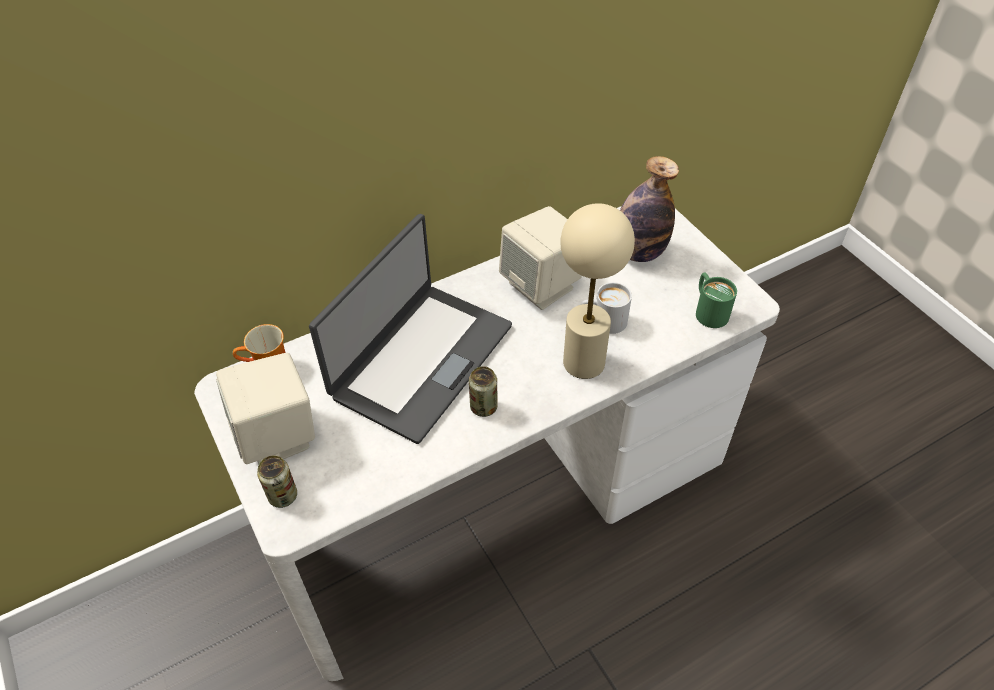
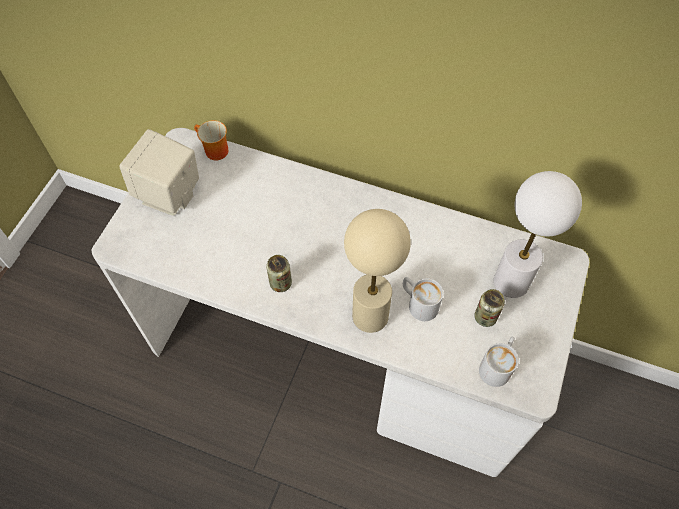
camera: 50 degrees right, 10 degrees up
(283, 496) = (132, 229): can -> can (485, 317)
(420, 360) = (287, 221): laptop -> none
(542, 285) = (416, 243): beige speaker -> none
(639, 252) = (511, 281): bottle -> white table lamp
(708, 310) = (497, 365): green mug -> white mug

